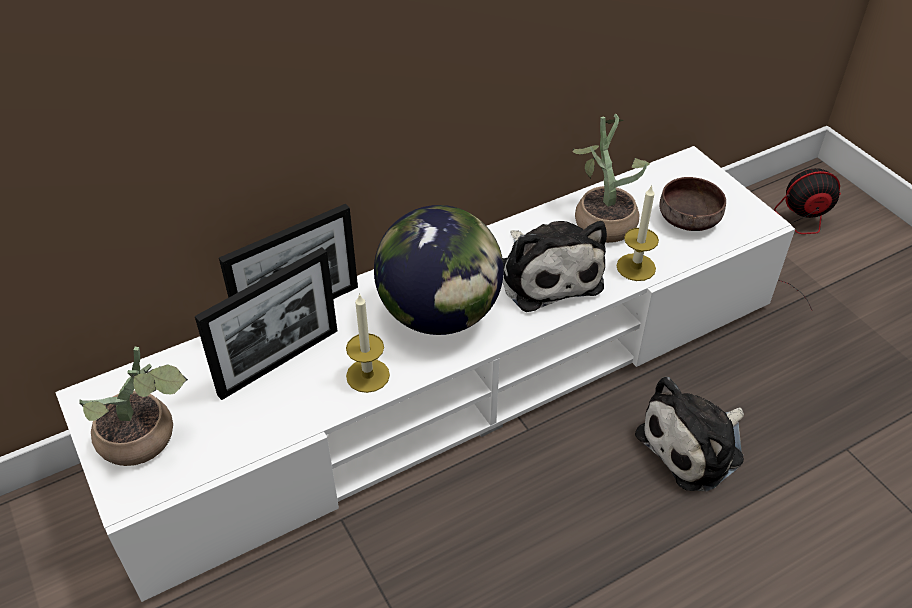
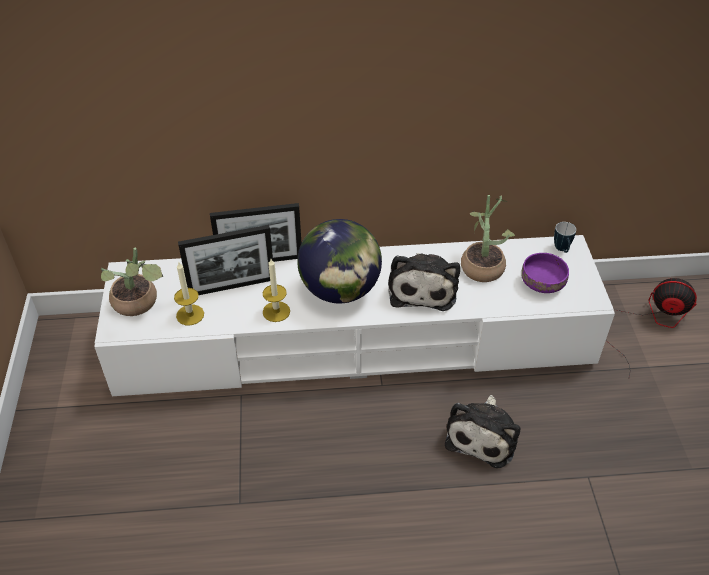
camera: 25 degrees right, 0 degrees up
(636, 267) = (483, 302): candle -> candle (190, 315)
(683, 171) = (562, 250): none -> mug
(689, 218) = (543, 282): brown bowl -> purple bowl
(695, 446) = (483, 435): plush toy -> plush toy turned 60 degrees counterclockwise

